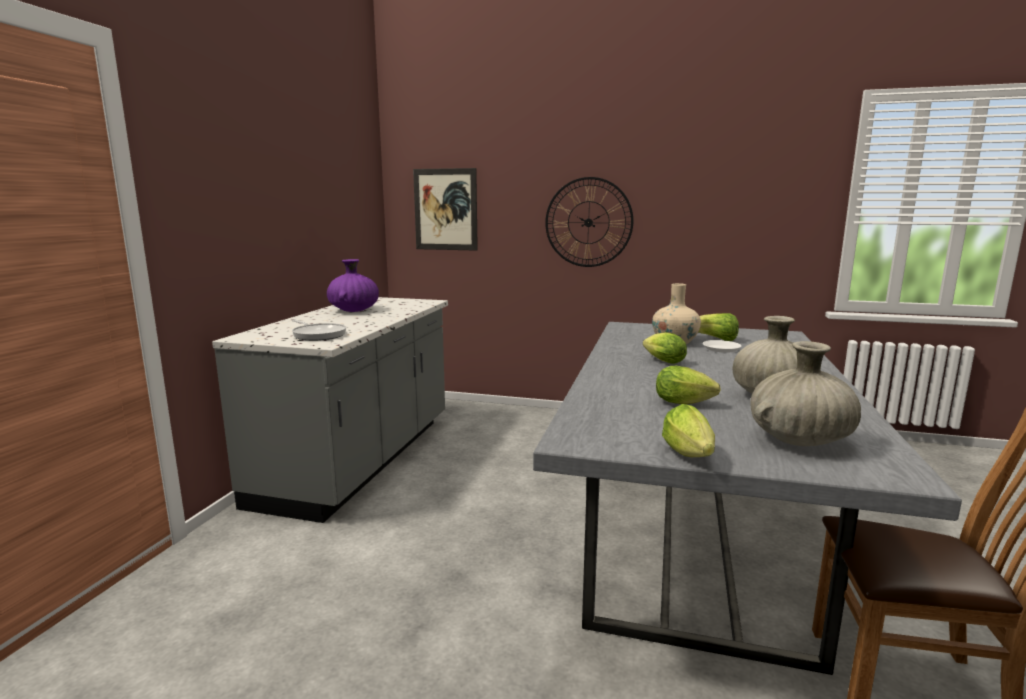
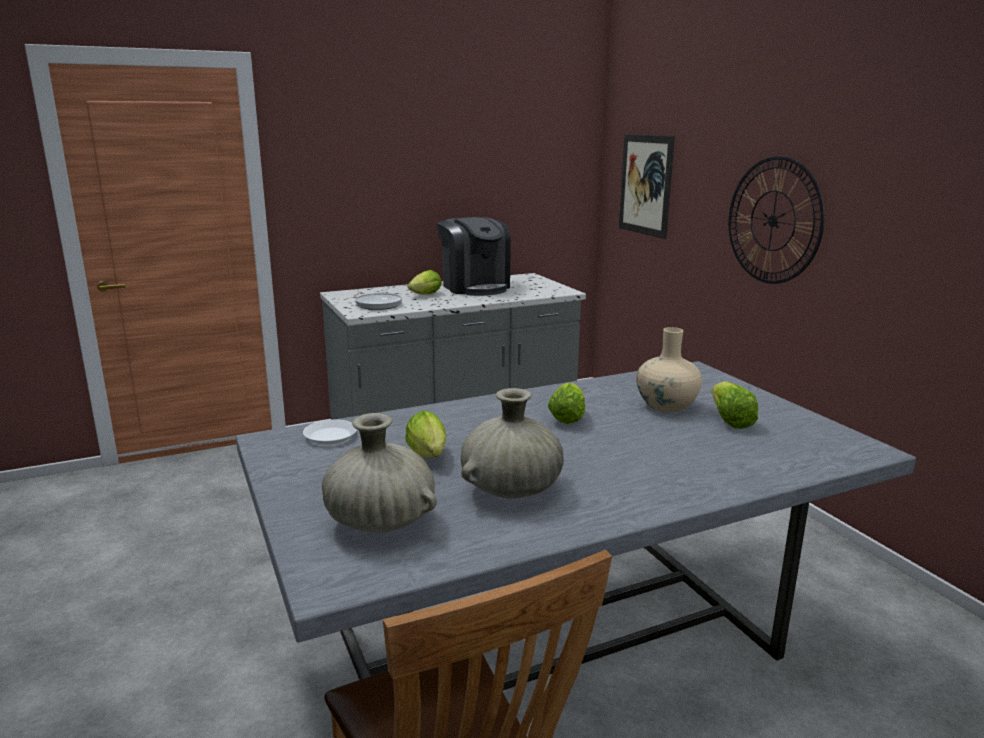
camera: 50 degrees right, 5 degrees up
(353, 310) = (475, 287): purple vase -> coffee machine
(690, 456) = (281, 485): lettuce -> lettuce (424, 295)
(721, 349) = (684, 431): white plate -> white plate (330, 436)

